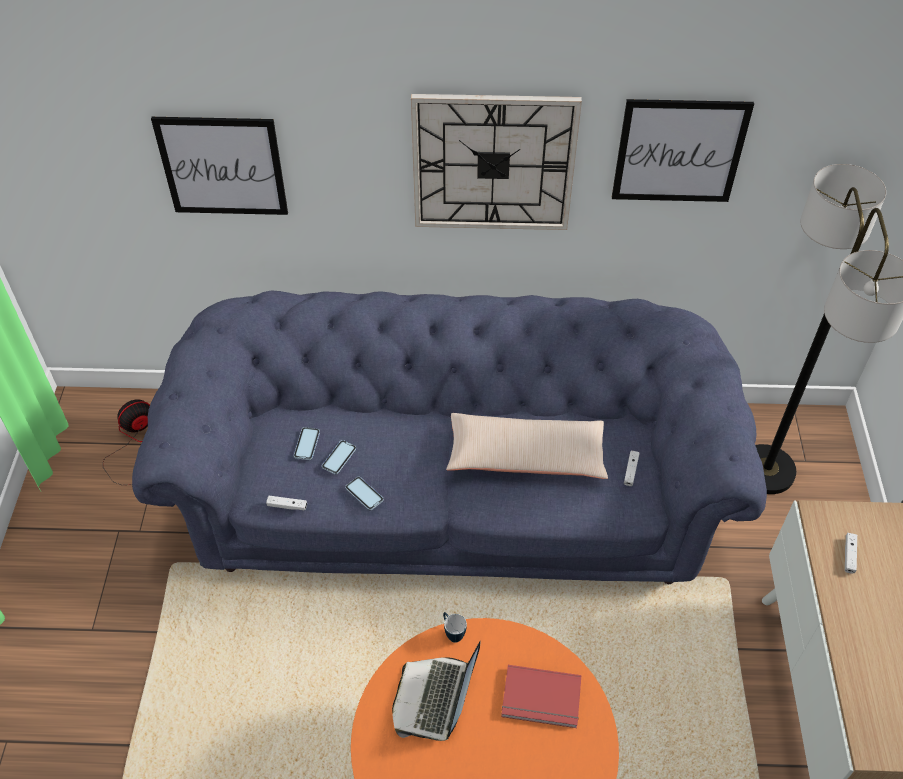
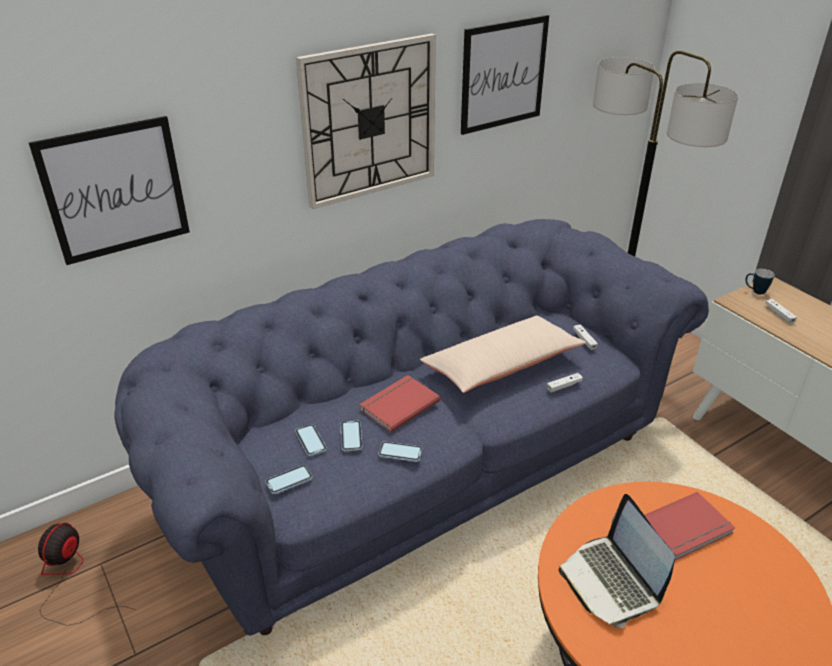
camera: 35 degrees left, 15 degrees down
(265, 471) = (289, 480): none -> phone
(287, 506) = (336, 499): white game controller -> white game controller (564, 386)
(401, 447) = (398, 404): none -> red book
(452, 633) = (570, 522): mug -> mug (755, 291)

